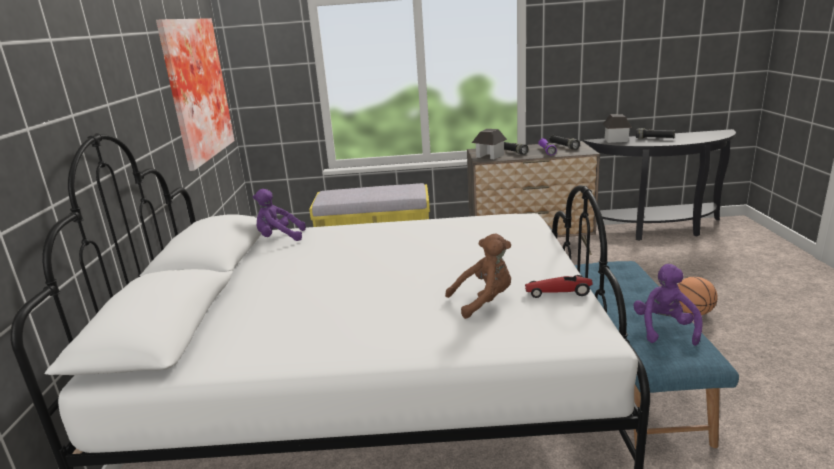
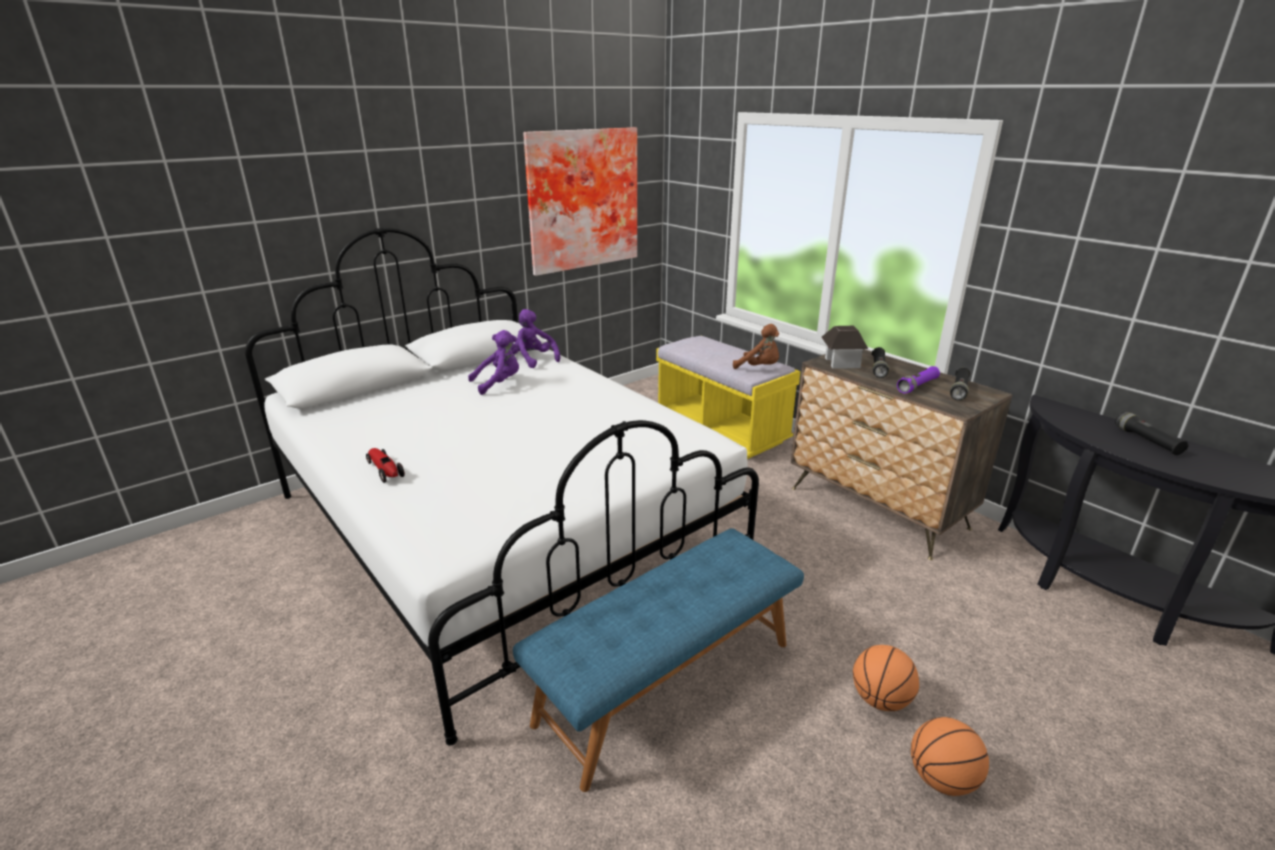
camera: 50 degrees right, 5 degrees up
(484, 301) = (478, 483): brown plush toy -> brown plush toy (759, 368)
(558, 293) = (526, 514): toy car -> toy car (385, 470)
(616, 140) = (1076, 415): toy house -> none
(664, 329) = (621, 632): purple plush toy -> purple plush toy (499, 383)
(758, 320) = (942, 779): none -> basketball

